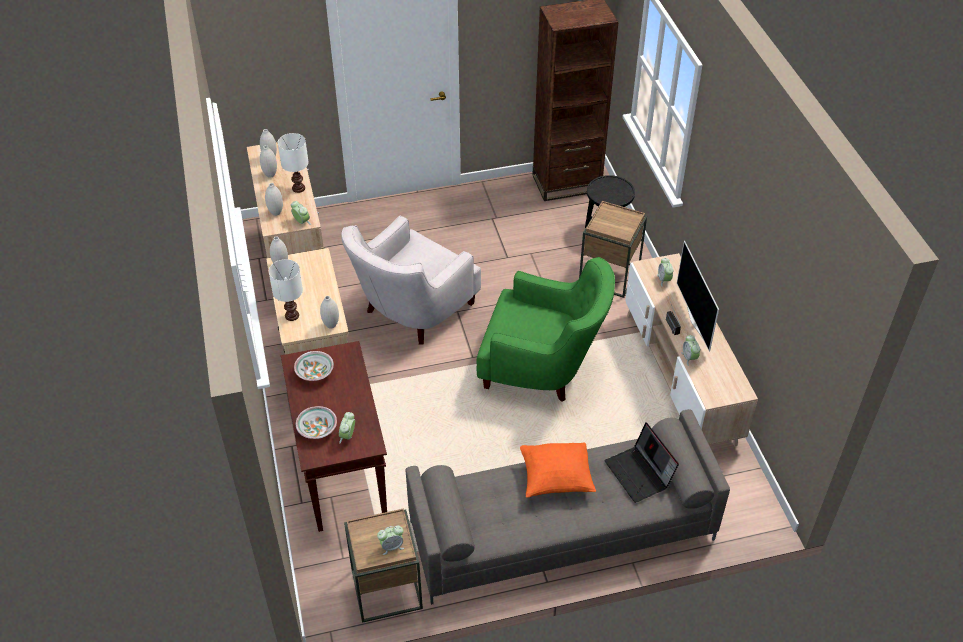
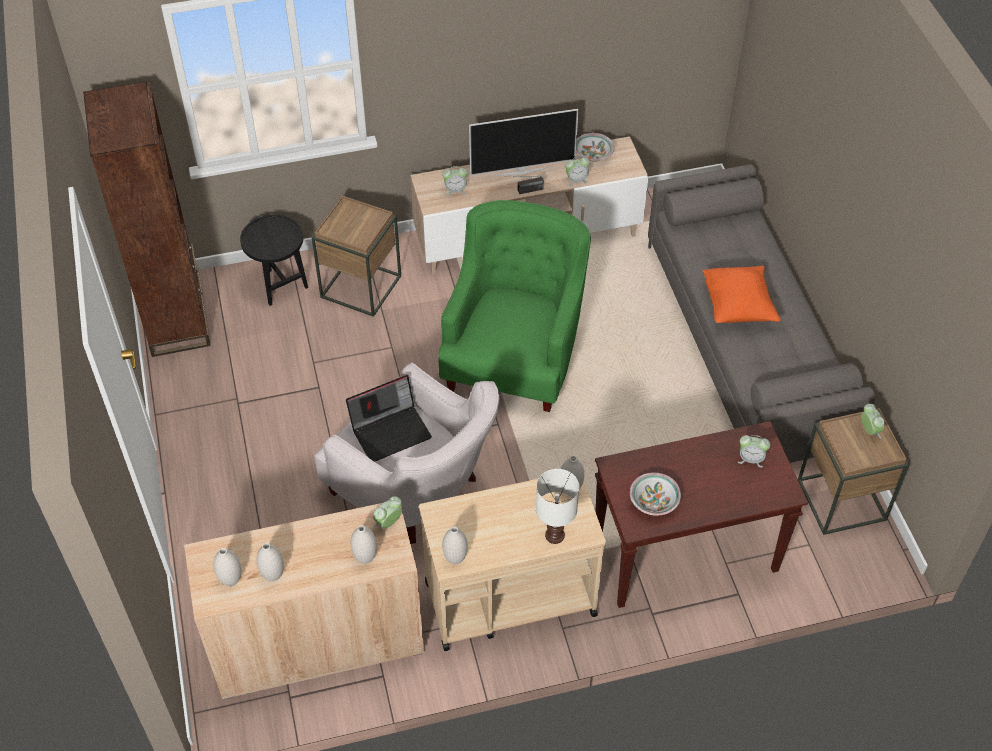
camera: 90 degrees left, 5 degrees up
(298, 188) = (310, 535): white table lamp -> none
(317, 429) = (744, 491): bowl -> bowl (593, 155)
(640, 474) = (722, 240): laptop -> laptop (391, 430)

